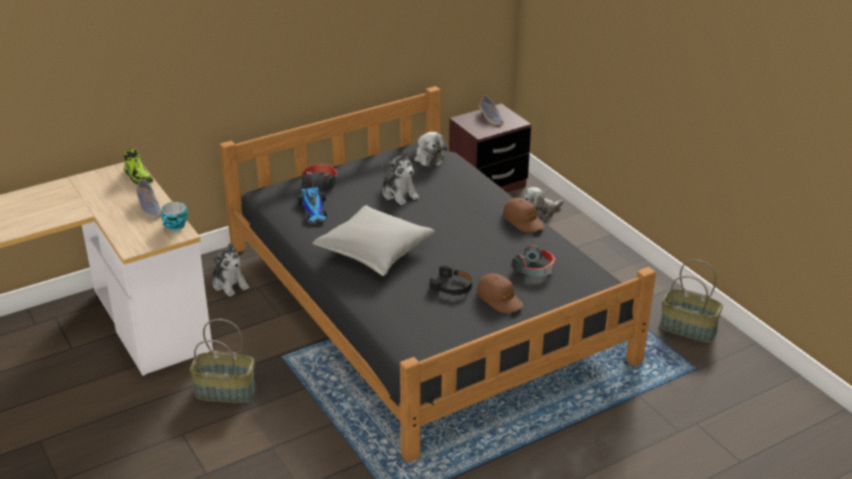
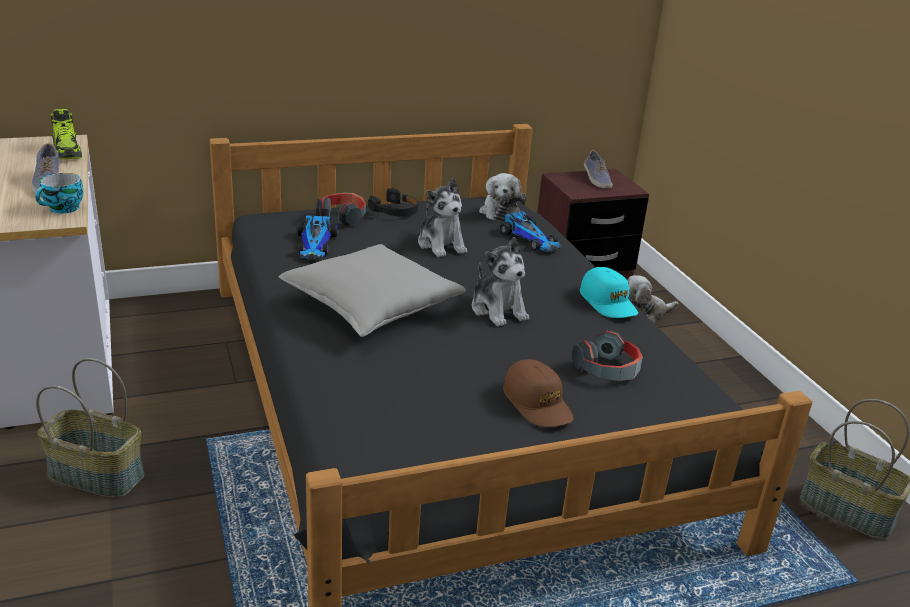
camera: 10 degrees right, 5 degrees down
(230, 284) = (193, 332): plush toy -> plush toy (498, 310)
(452, 286) = (468, 372): black headphones -> black headphones (395, 210)
(458, 178) = (531, 239): none -> toy car
(523, 221) = (608, 302): brown cap -> turquoise cap

